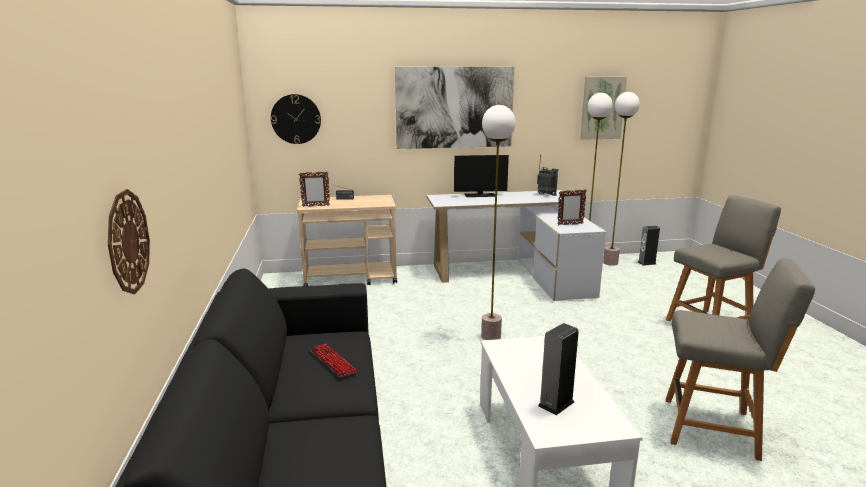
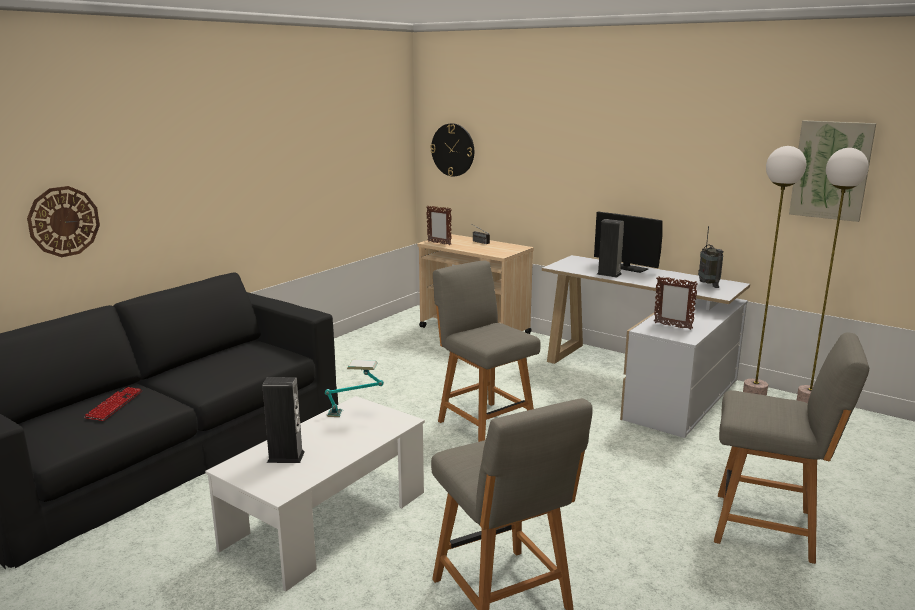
camera: 45 degrees right, 0 degrees up
(332, 361) = (236, 366): keyboard -> keyboard (114, 405)
(454, 107) = (613, 151): picture -> none
(490, 336) = (484, 423): floor lamp -> grey chair
(517, 352) = (355, 415): none -> table lamp
(647, 263) = (868, 431): speaker -> speaker (609, 274)

